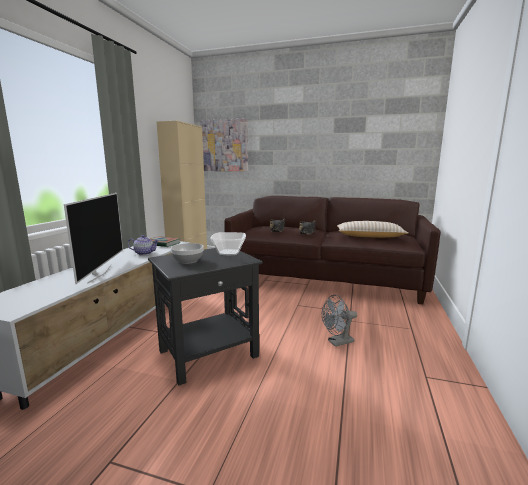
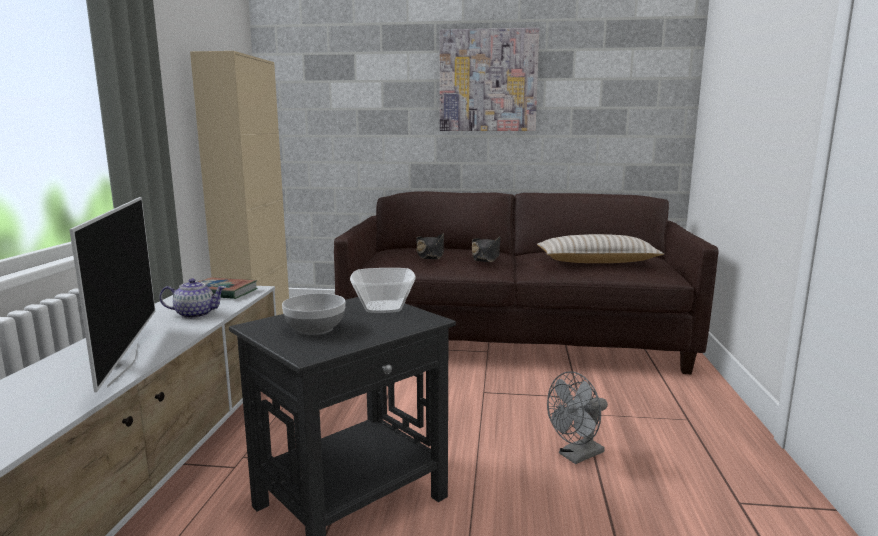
camera: 10 degrees left, 0 degrees up
(224, 145) = (314, 98): picture -> picture (488, 81)

